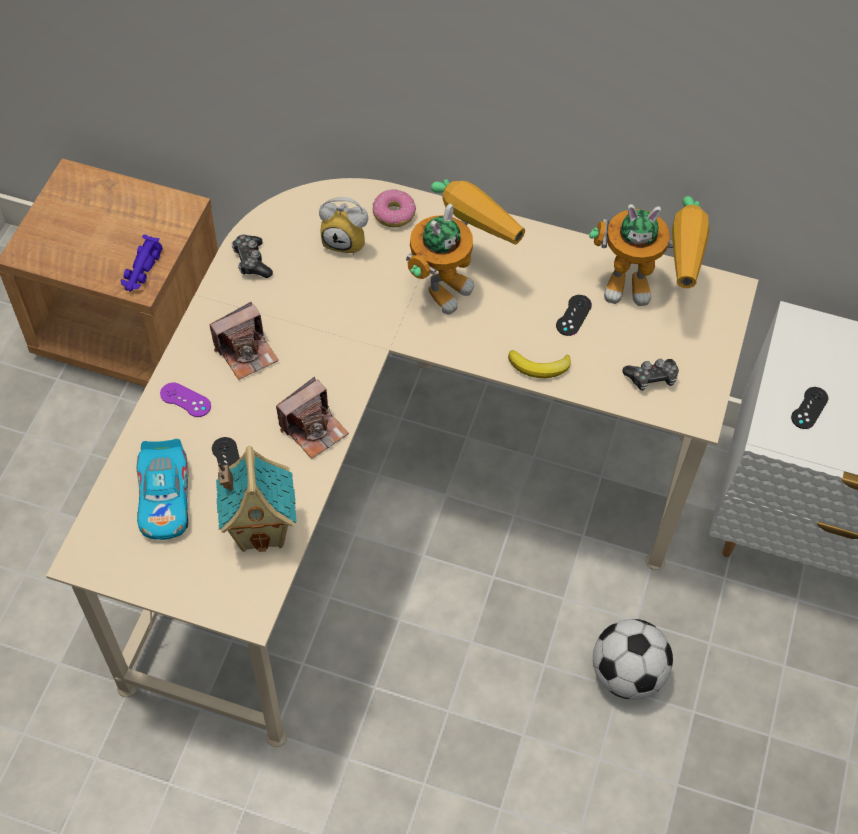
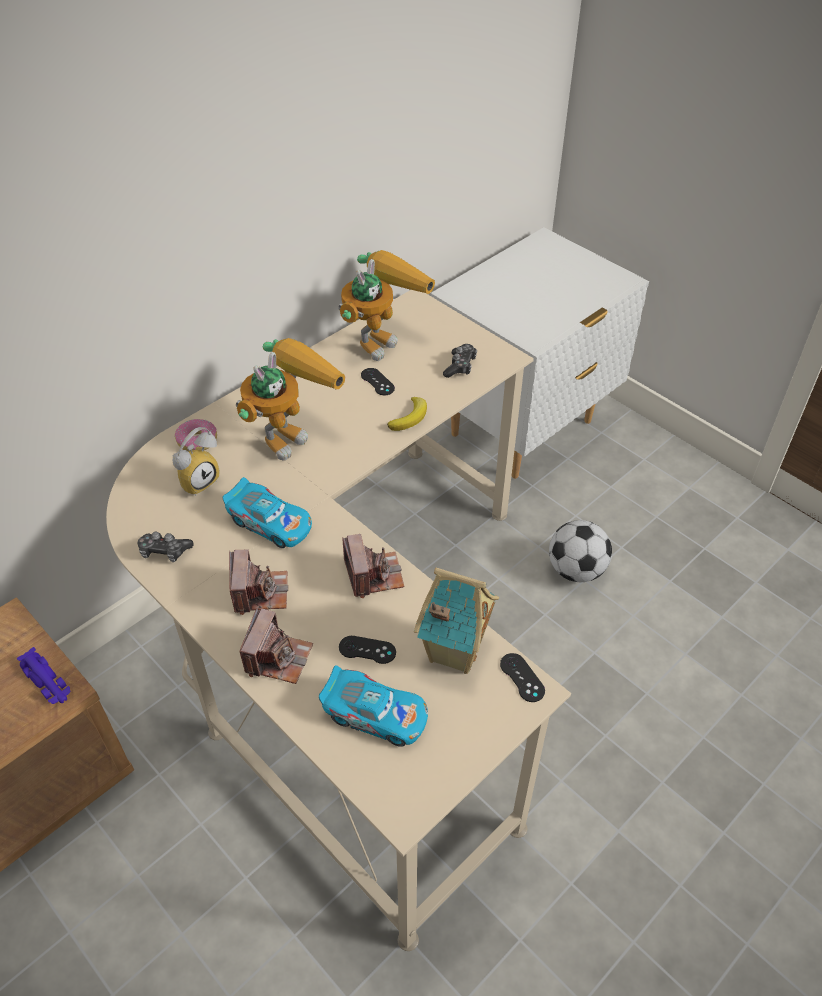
camera: 60 degrees left, 10 degrees down
(185, 400) = (278, 658): purple game controller -> camera
(328, 320) = (270, 523): none -> toy car
(454, 278) = (291, 431): toy robot -> toy robot turned 60 degrees clockwise
(809, 408) = (523, 316): black game controller -> black game controller (522, 677)

